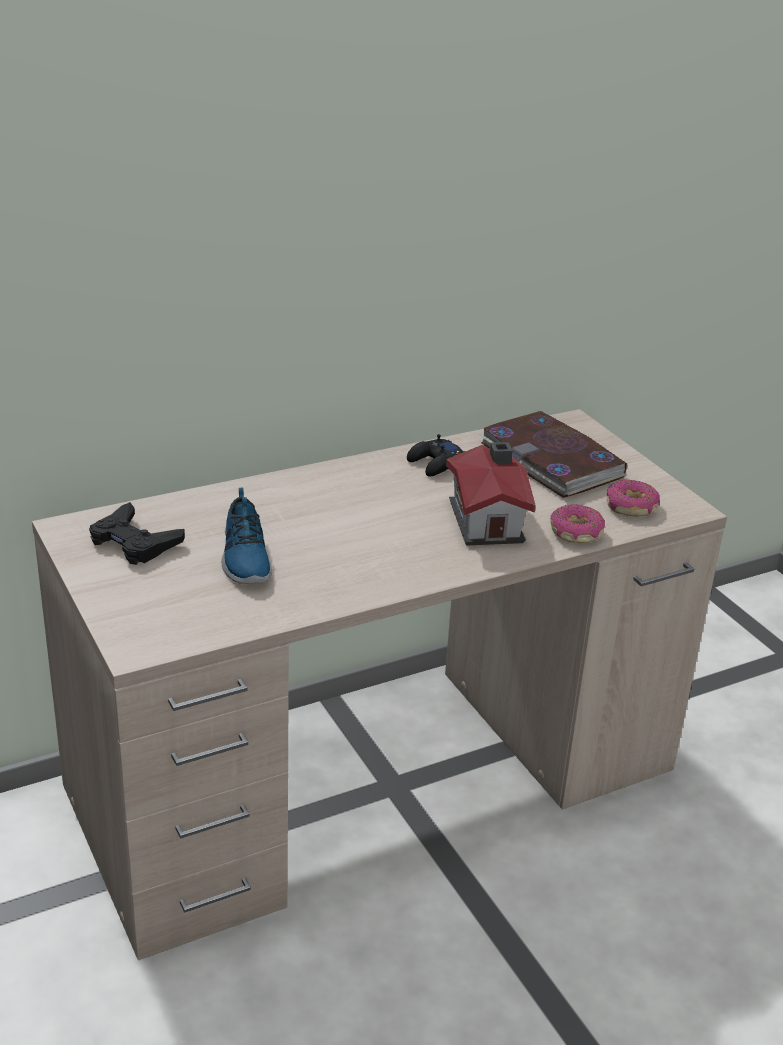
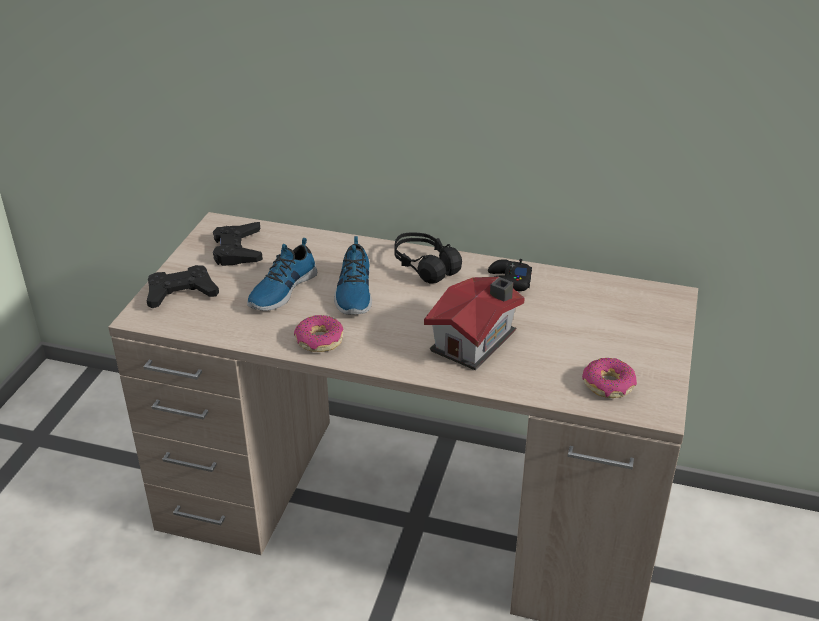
camera: 45 degrees right, 5 degrees up
(142, 607) = (181, 293): none -> black game controller
(317, 529) = (353, 292): none -> shoe
(346, 480) = (424, 266): none -> black headphones
(552, 460) = (602, 319): book -> none
(575, 533) = (528, 383): donut -> donut (319, 341)

